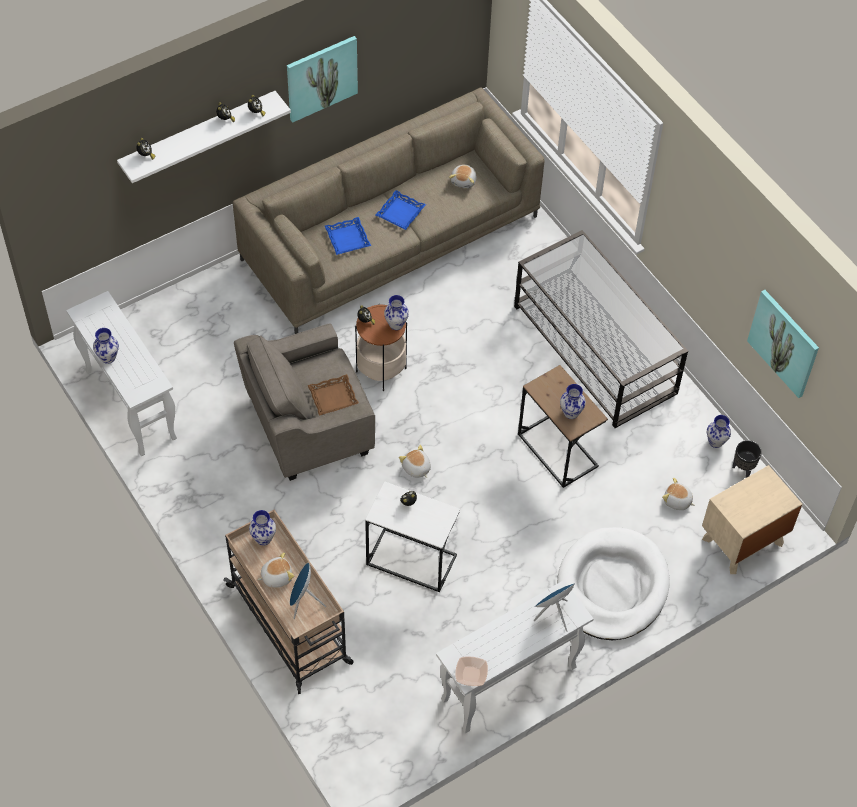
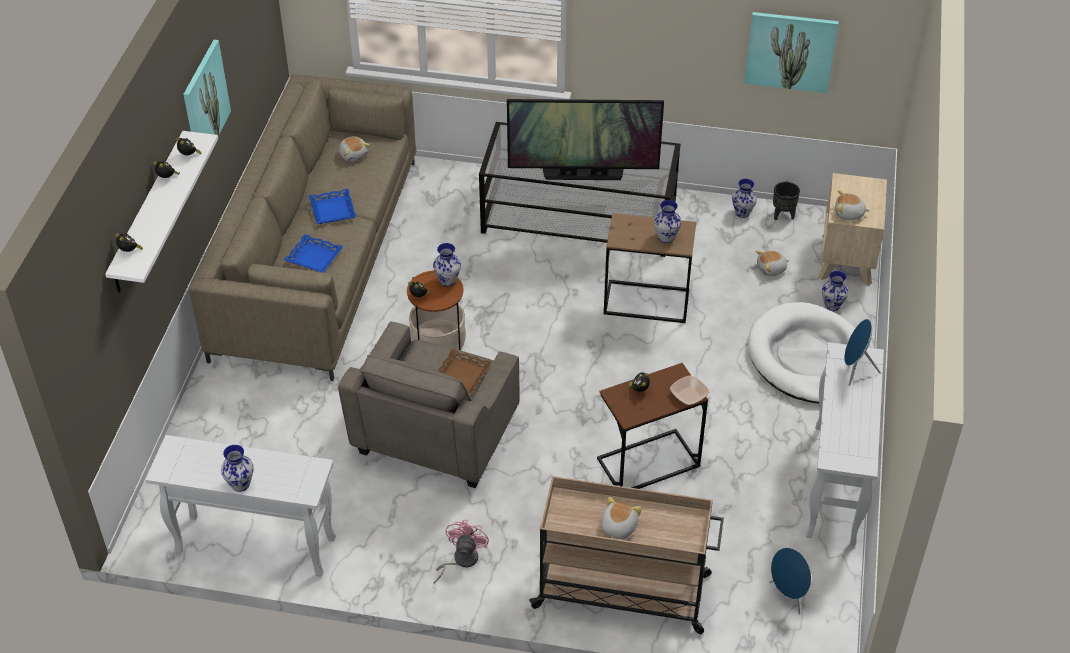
camera: 45 degrees left, 10 degrees down
(225, 518) = (461, 560): none -> pink fan
(264, 539) = (568, 509): vase -> vase (832, 306)
(303, 602) = (665, 526): blue speaker -> blue speaker (788, 596)
(411, 560) = (648, 462): white side table -> brown side table
(416, 468) = (562, 397): plush toy -> plush toy (849, 214)
(471, 674) = (862, 459): bowl -> bowl (689, 395)
(587, 319) = (583, 174): none -> television

